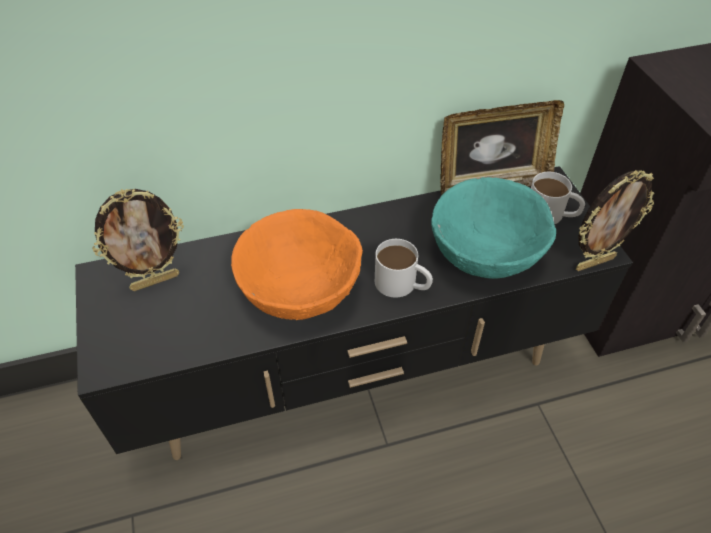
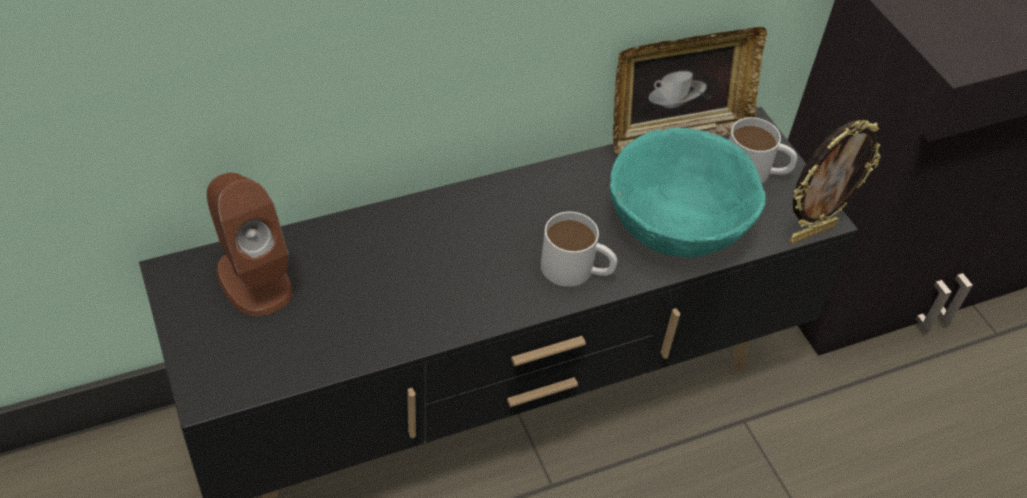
camera: 10 degrees left, 0 degrees up
(155, 281) = (253, 279): picture frame -> brown speaker
(299, 290) = (445, 282): orange bowl -> none

